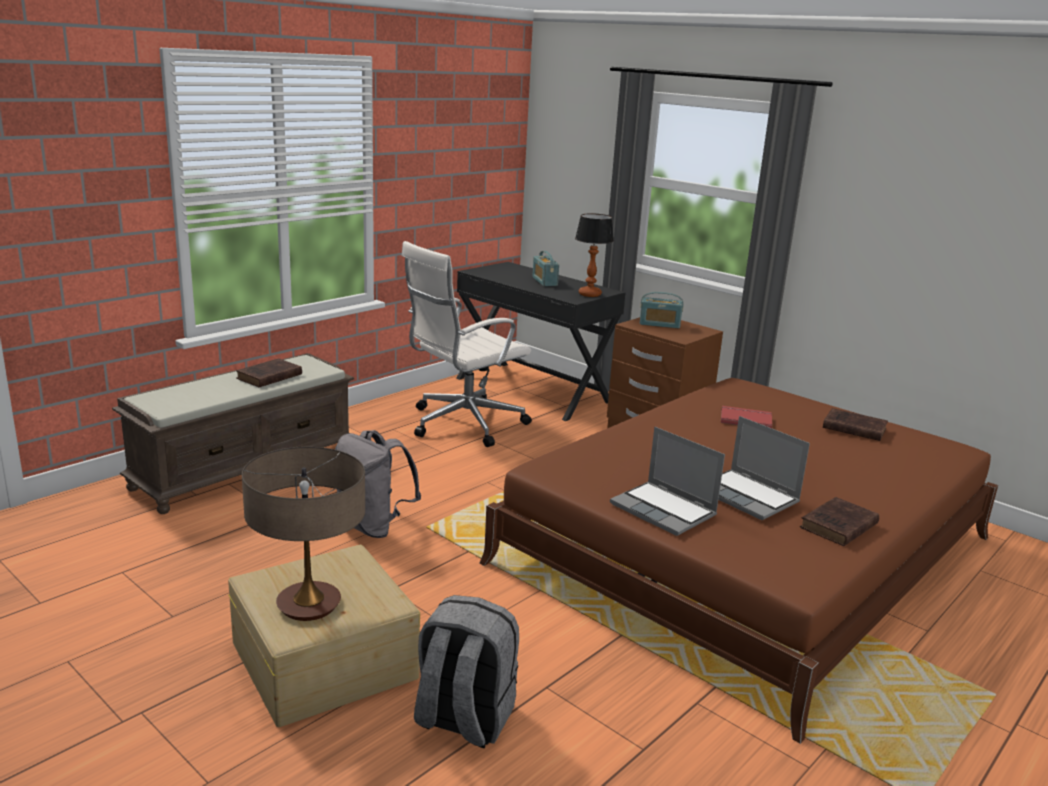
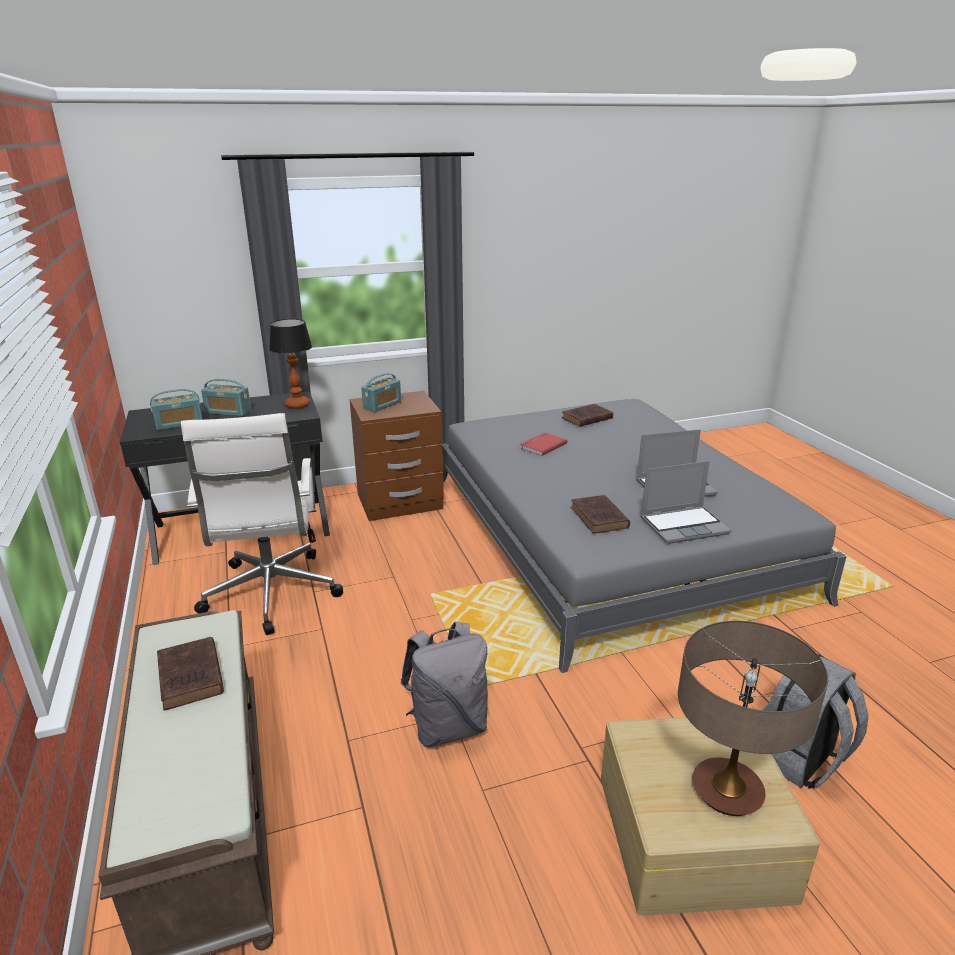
camera: 60 degrees left, 5 degrees up
(504, 276) = (179, 424): none -> radio
(747, 550) = (607, 535): brown bed -> grey bed
(837, 526) = (726, 475): brown book -> brown book (600, 518)

